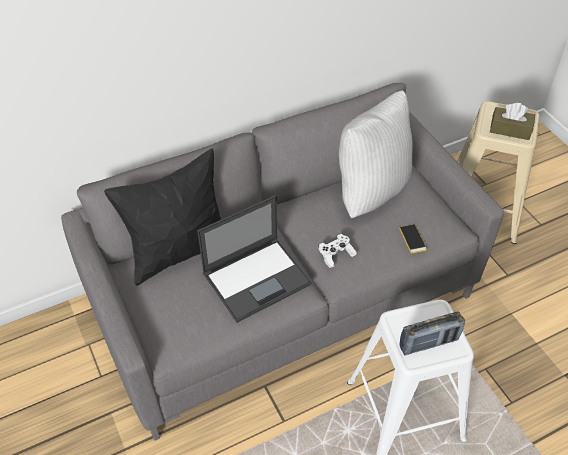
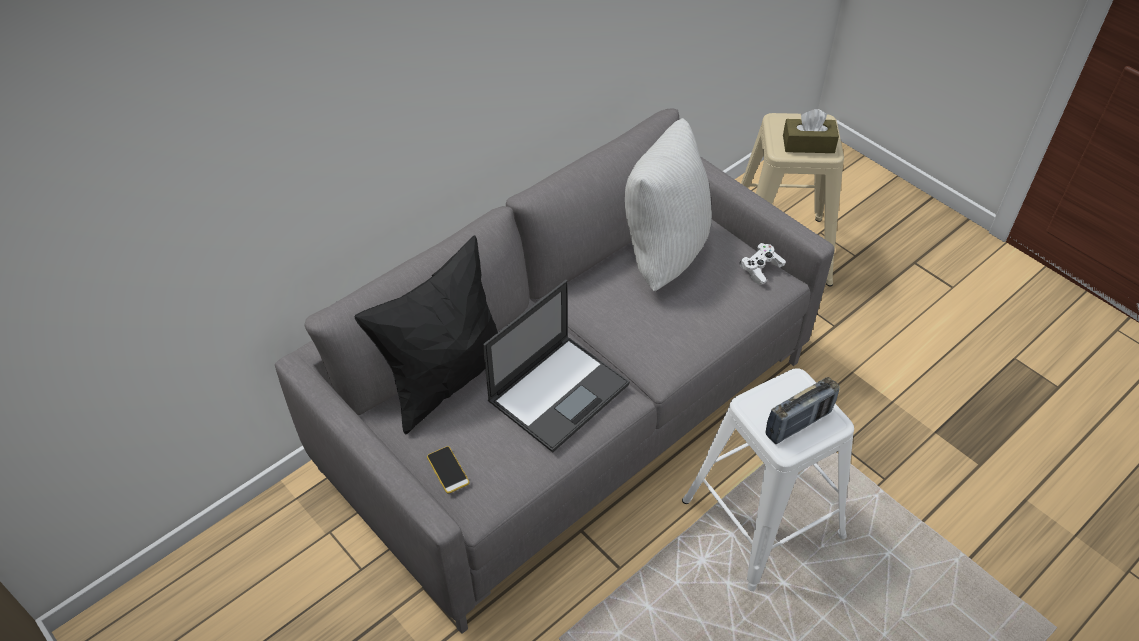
camera: 15 degrees left, 0 degrees up
(336, 255) = (646, 341): white game controller -> white game controller (761, 269)
(412, 239) = (733, 302): phone -> phone (448, 470)

